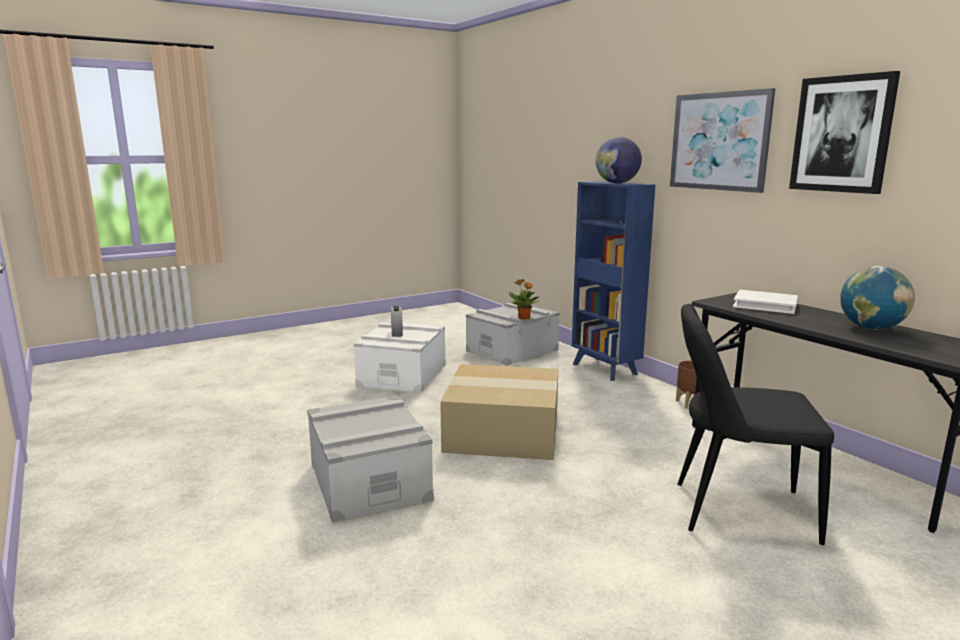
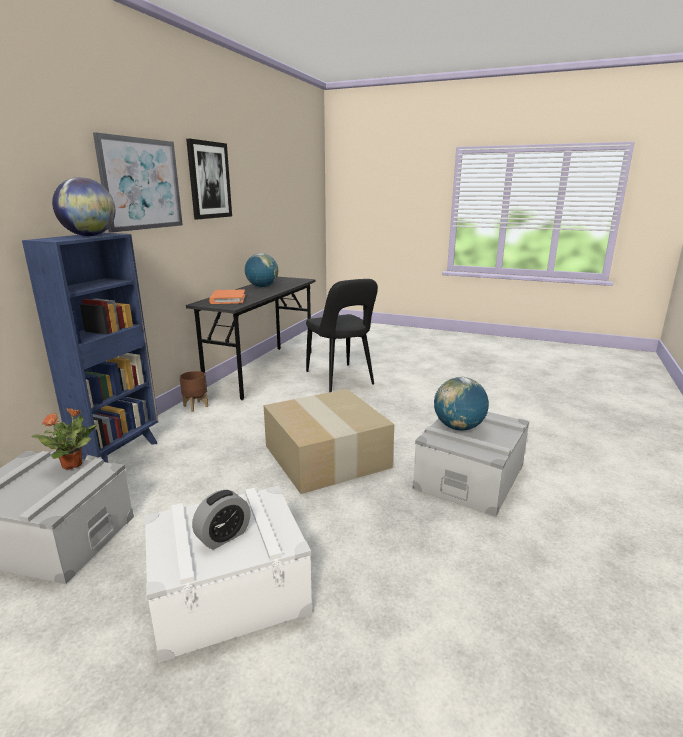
camera: 125 degrees left, 5 degrees up
(382, 418) = (458, 427): none -> globe
(765, 305) = (228, 299): white book -> orange book

